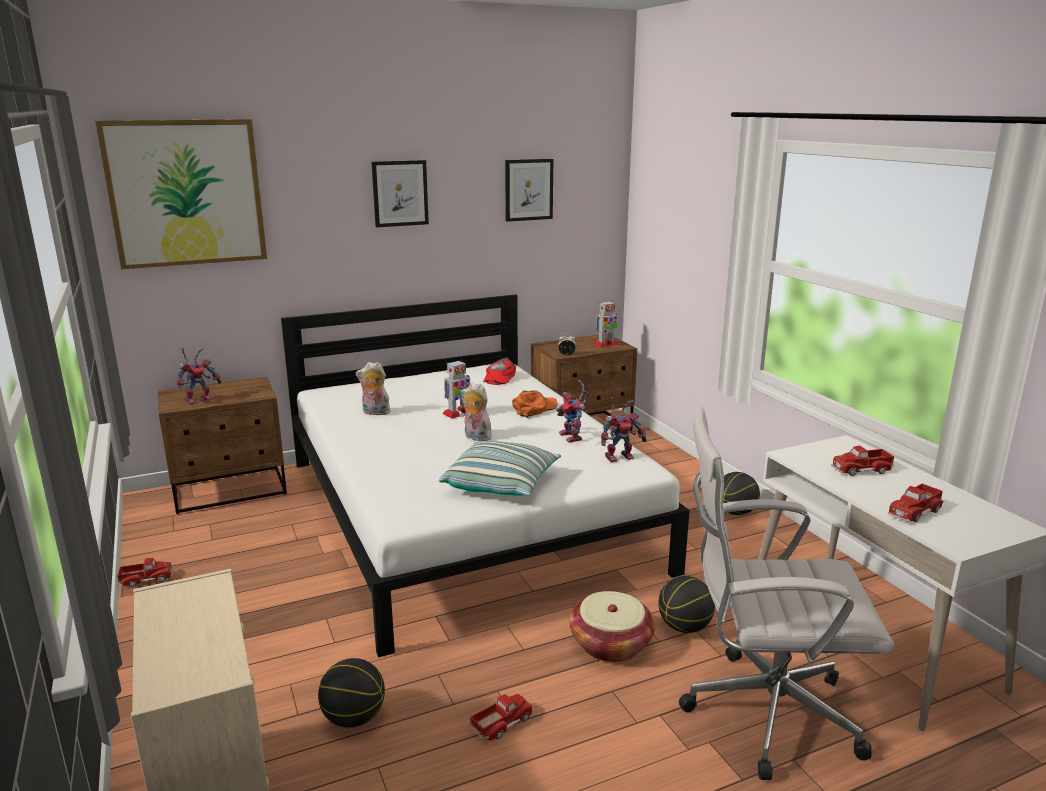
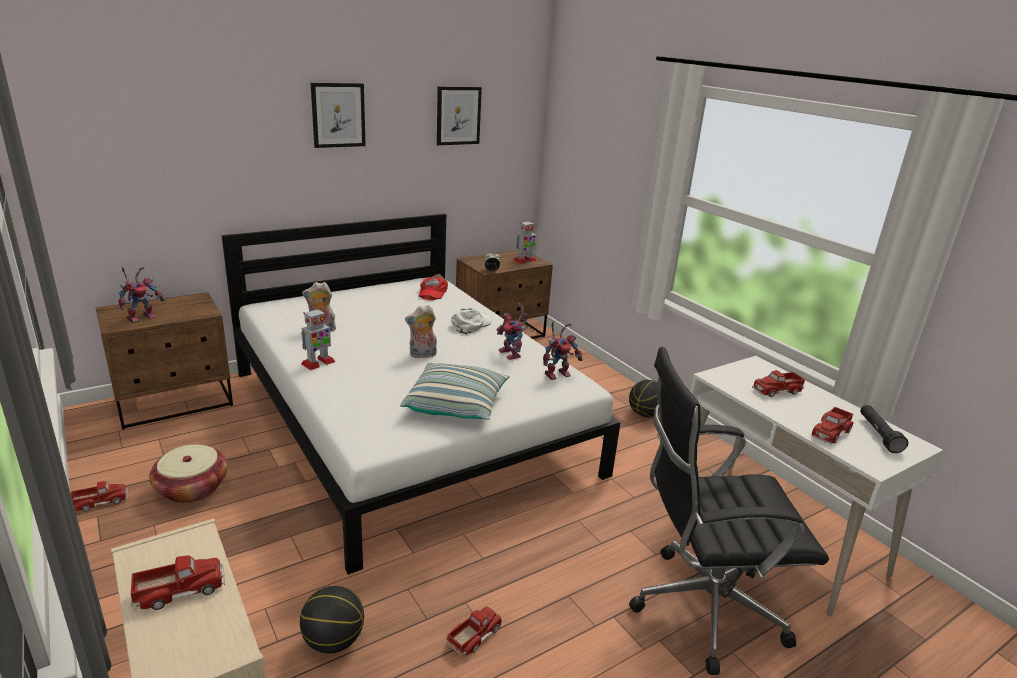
camera: 10 degrees left, 5 degrees up
(186, 193) = (120, 108): picture -> none
(188, 625) = (180, 589): none -> toy truck
(458, 413) = (401, 330): toy robot -> toy robot (318, 363)
(475, 437) = (422, 355): plush toy -> plush toy turned 45 degrees counterclockwise
(534, 408) = (471, 325): orange cap -> white cap
(610, 644) = (560, 548): basket -> basket (192, 488)
(684, 627) = (621, 528): basketball -> none
(763, 713) = (700, 608): white office chair -> black office chair
(974, 515) = (878, 434): none -> black flashlight

